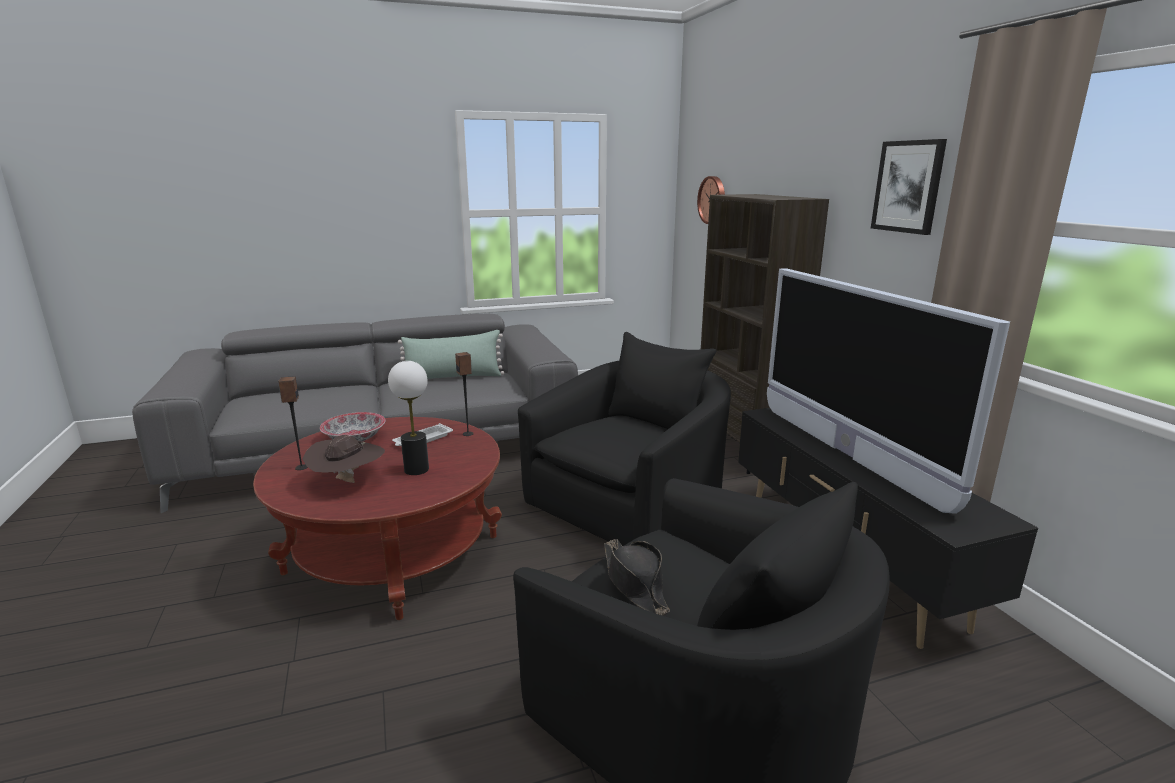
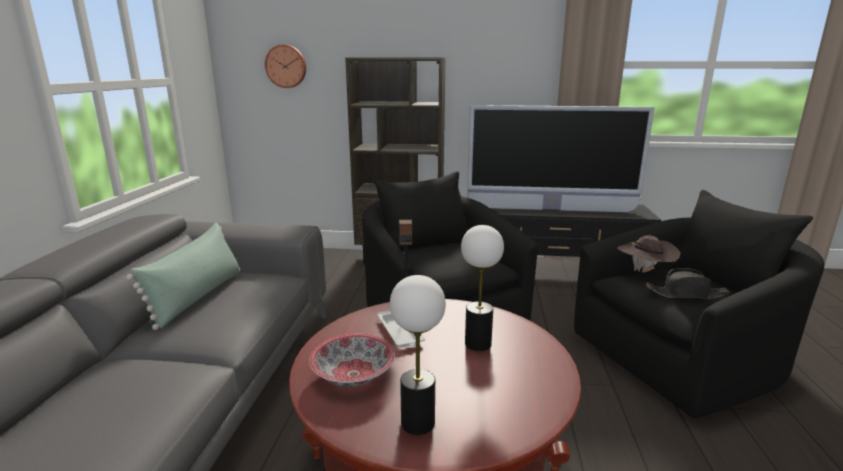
camera: 65 degrees left, 0 degrees up
(301, 467) = (417, 423): speaker -> table lamp
(348, 482) = (487, 388): brown hat -> brown hat (645, 272)
(908, 186) = (513, 47): picture -> none

